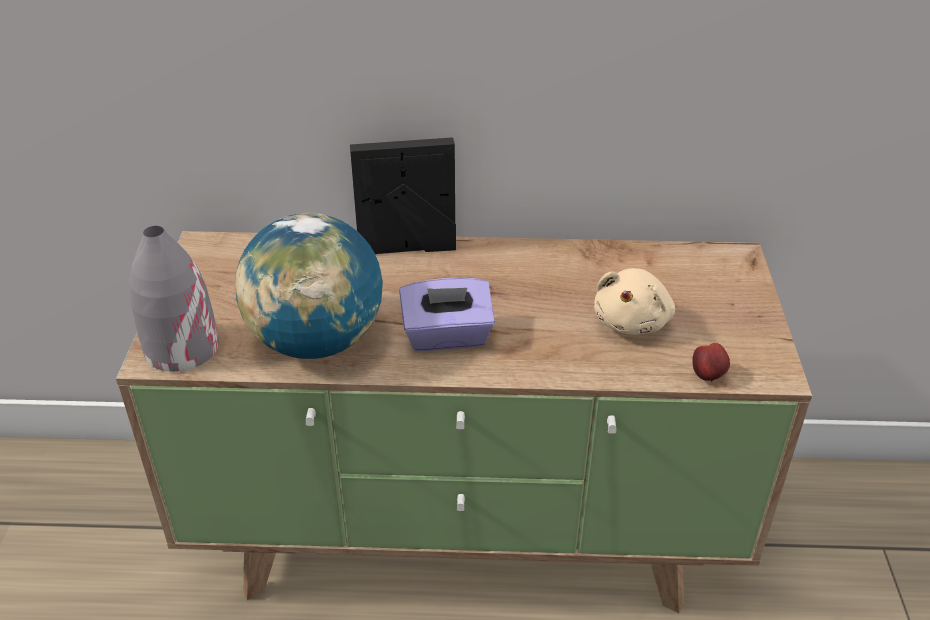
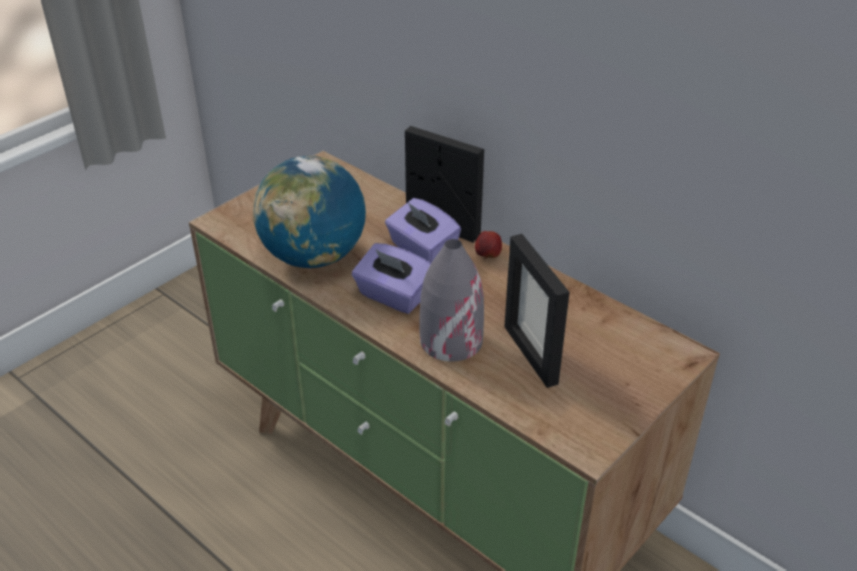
camera: 40 degrees right, 0 degrees up
(180, 348) = (238, 221): grey vase -> grey vase (450, 340)
(416, 279) = (422, 249): none -> purple tissue box
(633, 321) = (532, 354): beige plush toy -> picture frame
(708, 376) = (535, 420): apple -> apple (488, 256)

